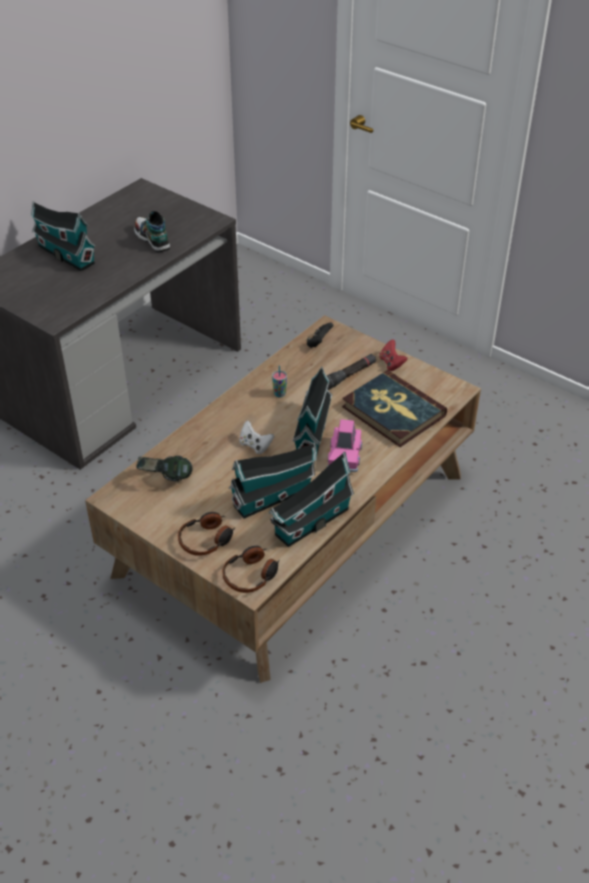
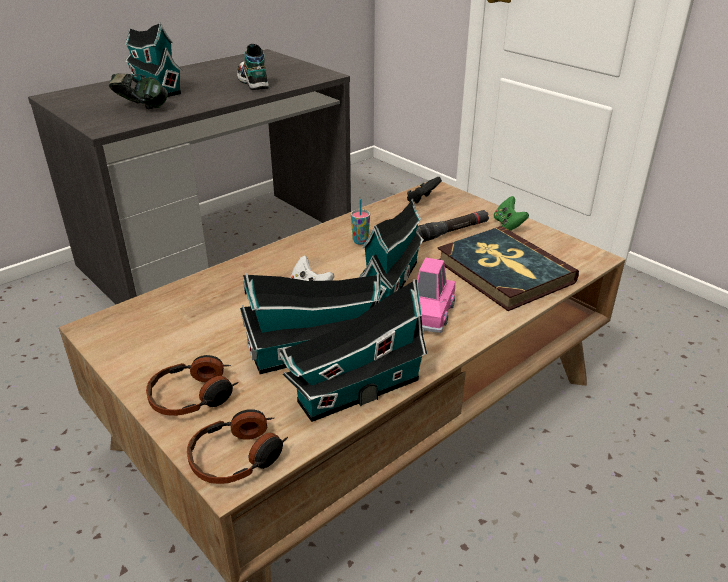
camera: 10 degrees right, 10 degrees down
(165, 479) = (176, 315): headphones -> headphones (141, 109)
(391, 363) = (508, 225): red game controller -> green game controller

